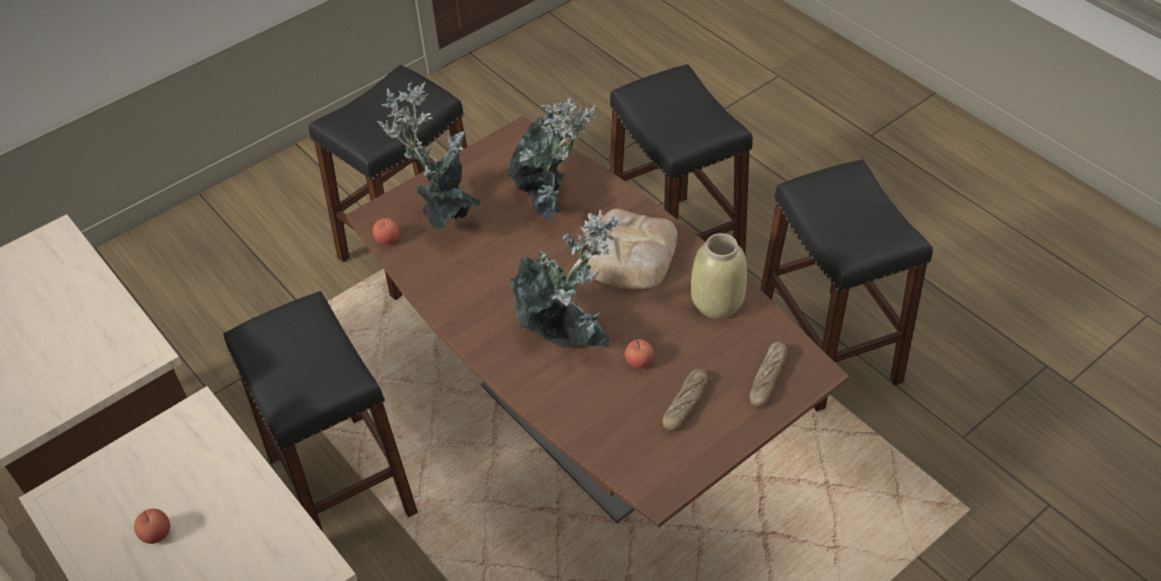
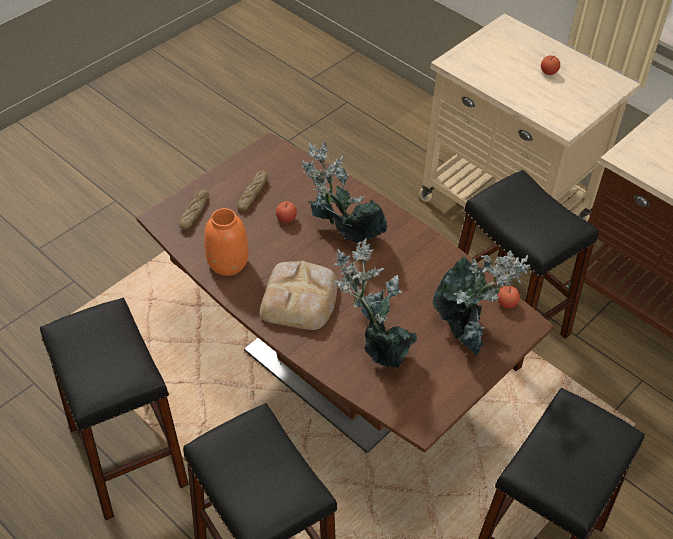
camera: 170 degrees right, 0 degrees up
(716, 303) = (228, 263): beige vase -> orange vase

